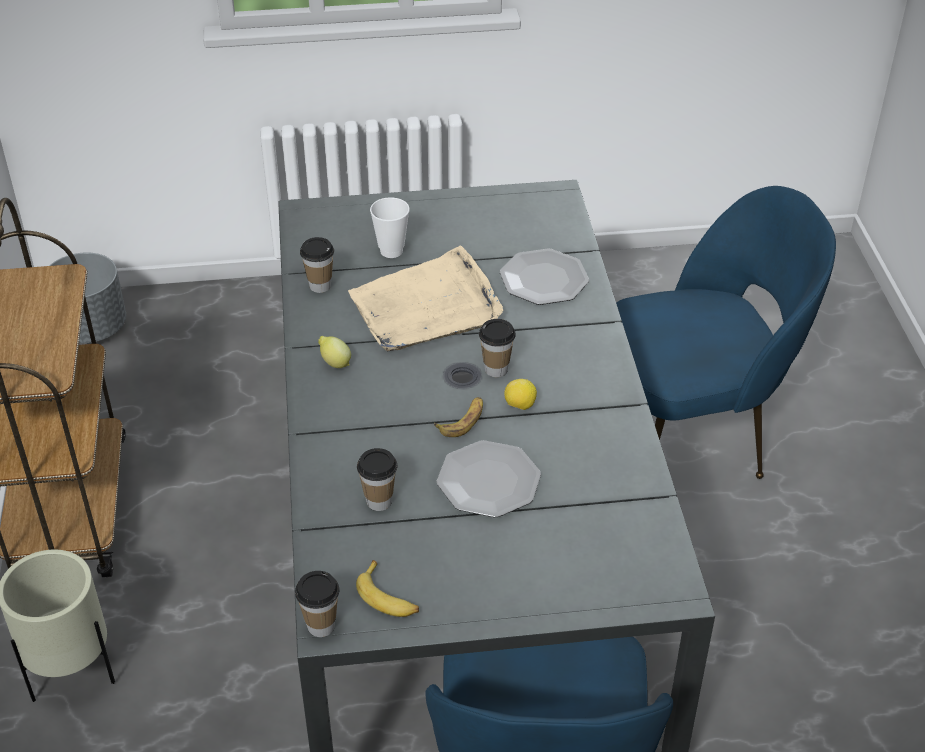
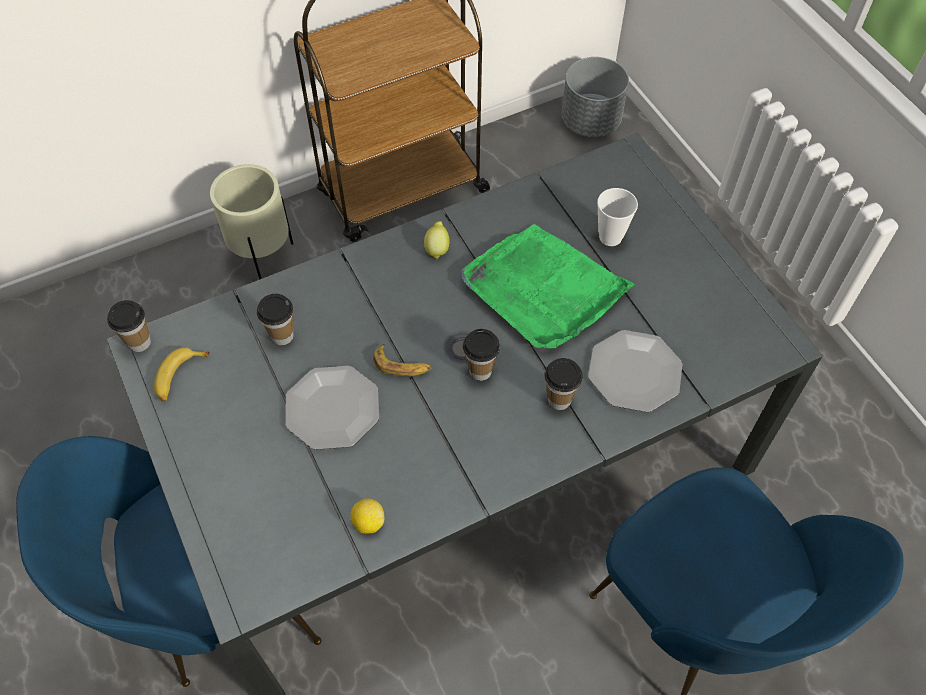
camera: 70 degrees right, 15 degrees up
(320, 286) = (533, 203): cup -> cup (559, 399)
(426, 307) = (543, 290): beige tray -> green tray
(519, 405) = (439, 404): lemon -> lemon (368, 522)

